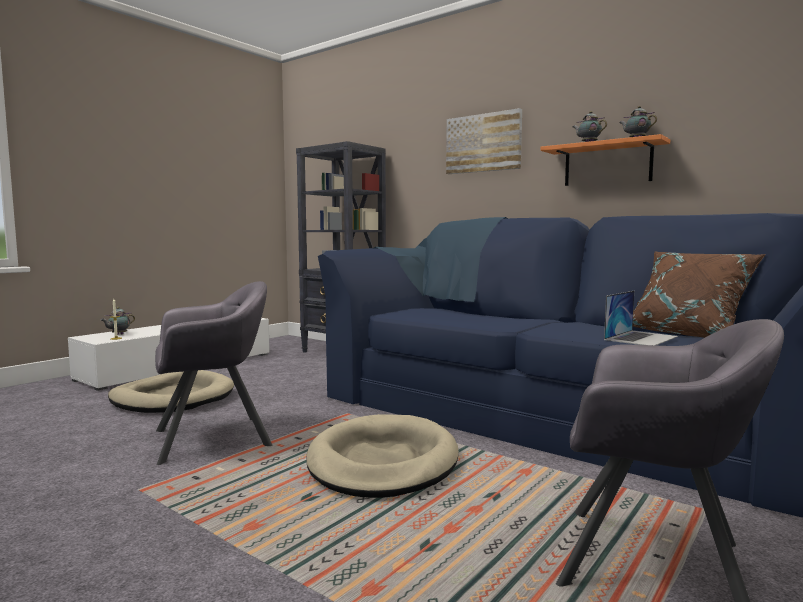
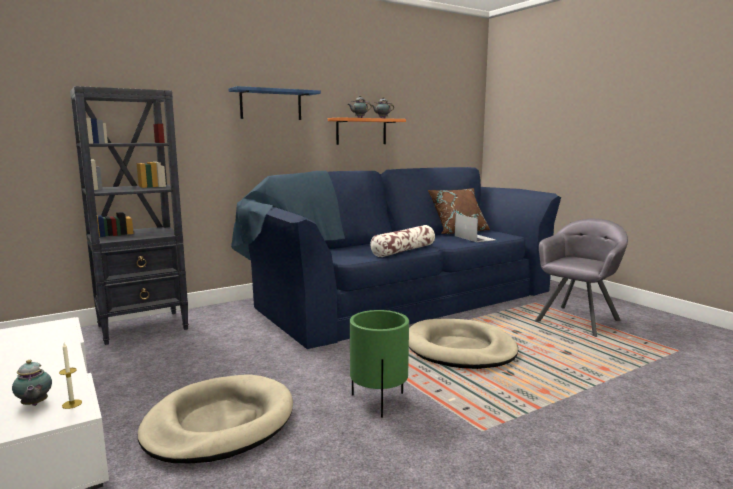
camera: 70 degrees left, 5 degrees up
(213, 438) = (379, 401): grey armchair -> green planter
(474, 323) = (403, 251): none -> pillow
(483, 143) = (271, 104): picture -> blue shelf

